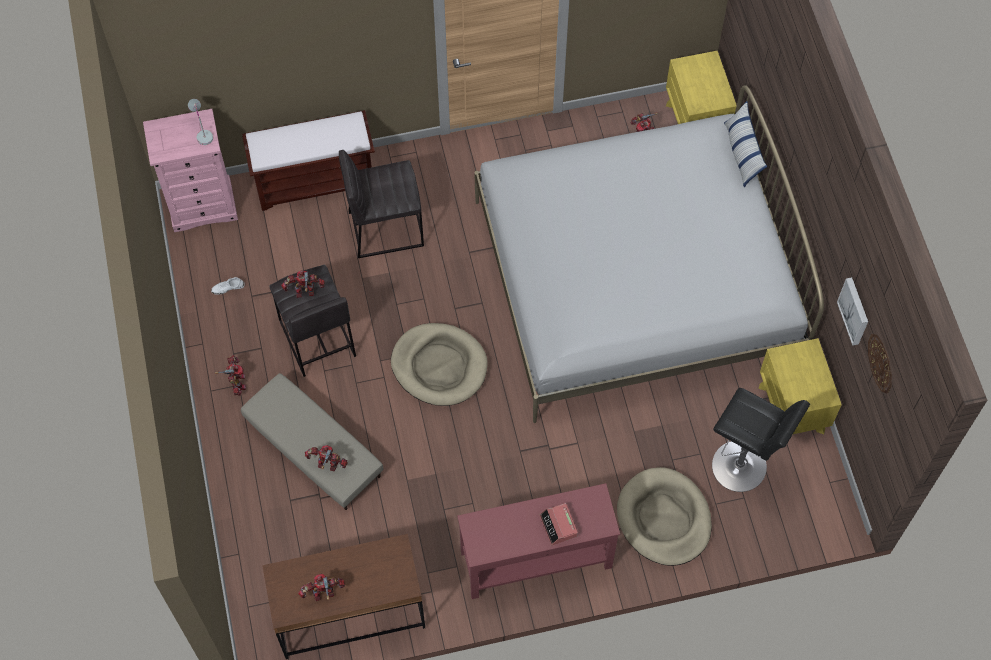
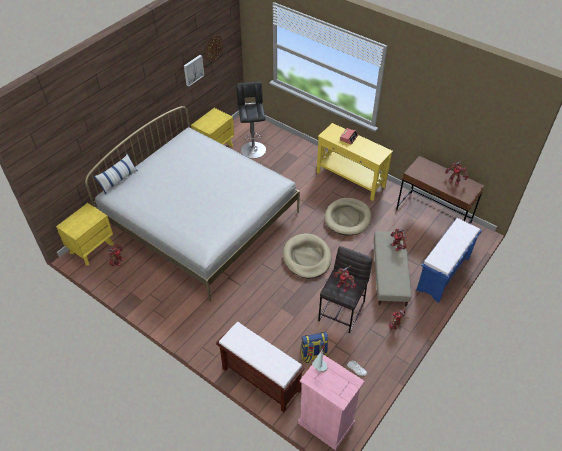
camera: 130 degrees left, 15 degrees down
(244, 517) = (443, 274): none -> blue bench
(290, 257) = (313, 355): none -> backpack
(385, 228) = (259, 327): grey stool -> none
(535, 559) = (350, 180): red console table -> yellow console table
(664, 518) = (295, 157): beige dog bed -> beige dog bed (347, 218)

